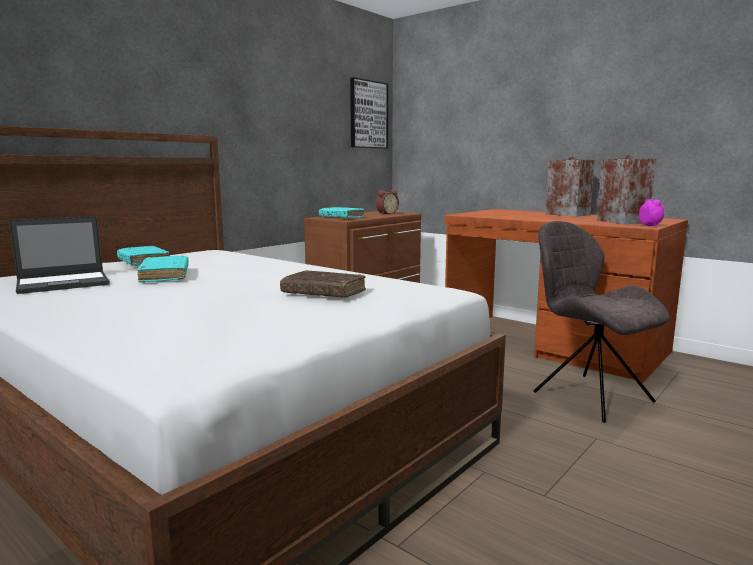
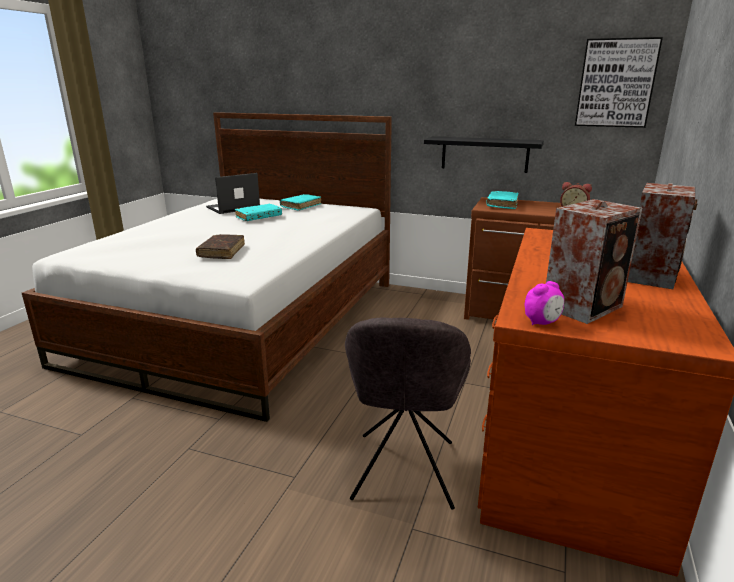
camera: 70 degrees right, 10 degrees up
(64, 283) = (232, 208): laptop -> laptop turned 105 degrees clockwise
(296, 176) = (484, 154): none -> black shelf
(589, 395) = (403, 473): grey chair -> grey chair turned 150 degrees clockwise

